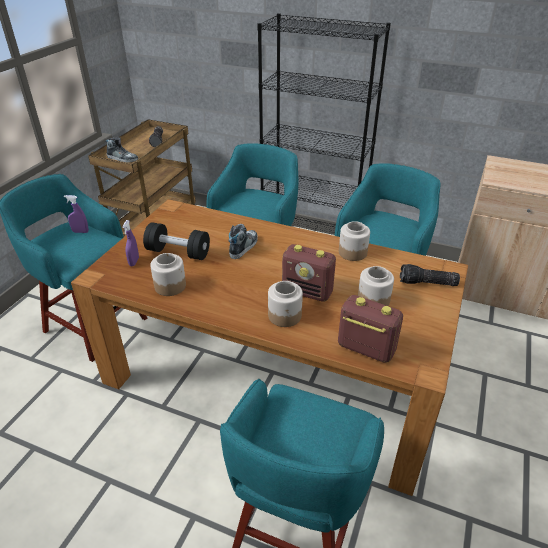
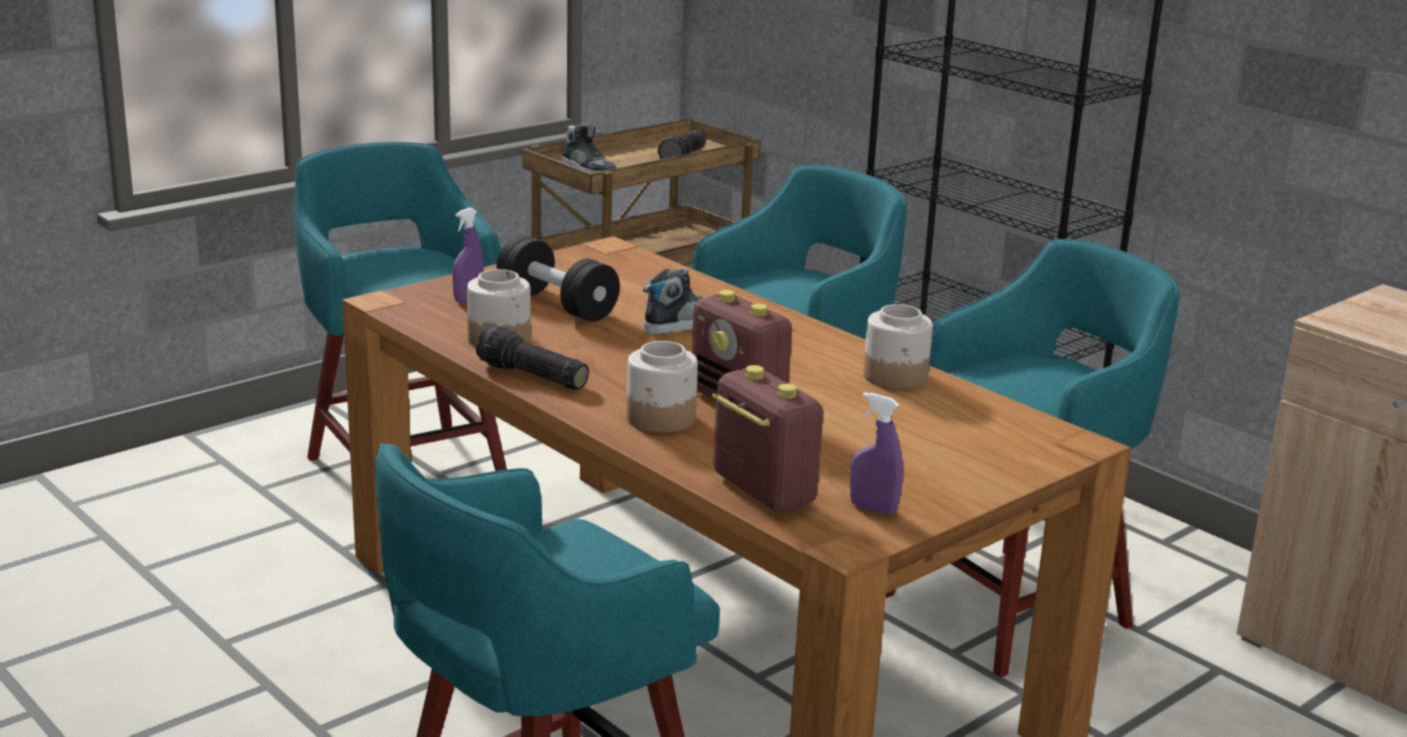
camera: 25 degrees right, 15 degrees down
(80, 232) = (426, 257): purple spray bottle -> purple spray bottle (873, 509)
(373, 300) = (856, 441): jar -> none
(427, 283) = (1000, 449): flashlight -> flashlight (530, 376)

